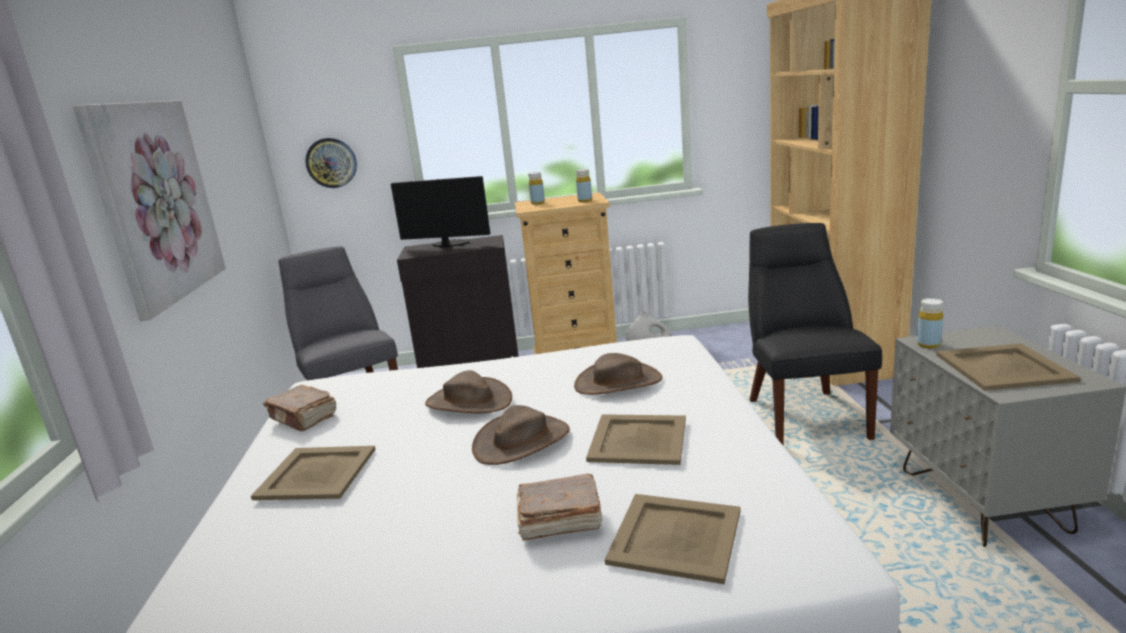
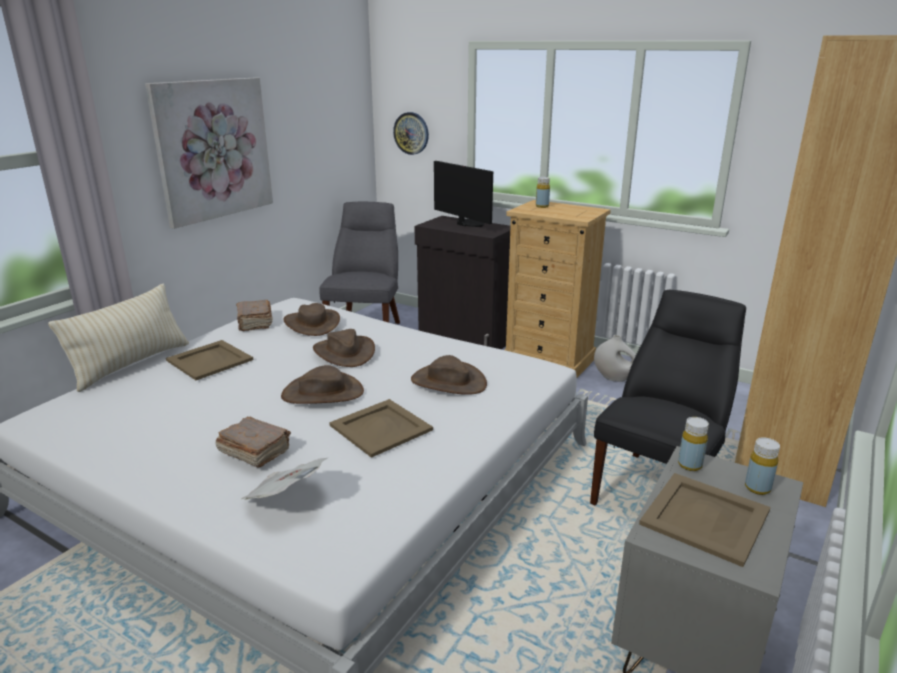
camera: 35 degrees right, 5 degrees up
(196, 528) = (131, 364): none -> beige pillow
(380, 392) = (312, 323): none -> brown hat
(585, 201) = (576, 215): yellow bottle -> yellow bottle (757, 488)
(674, 537) = (287, 497): beige tray -> newspaper

